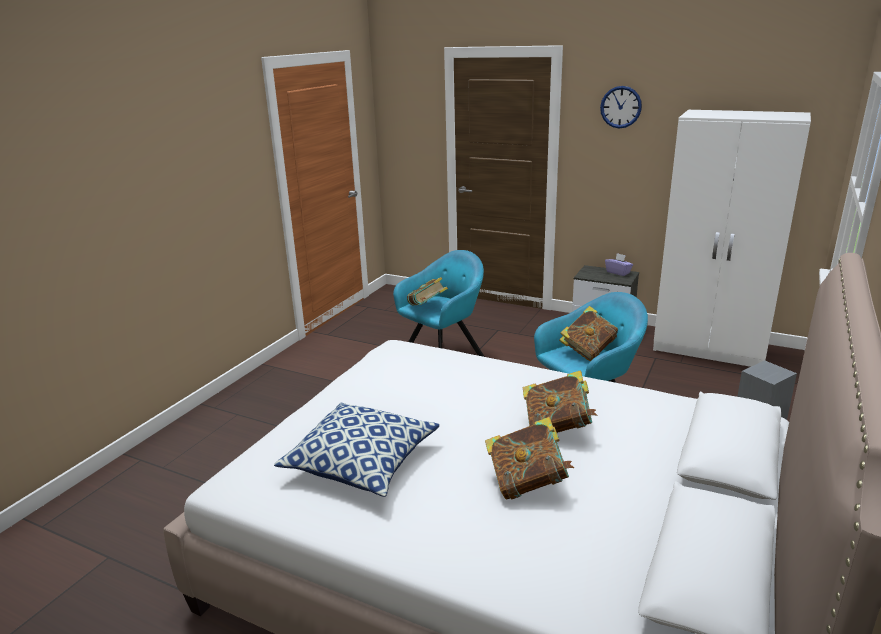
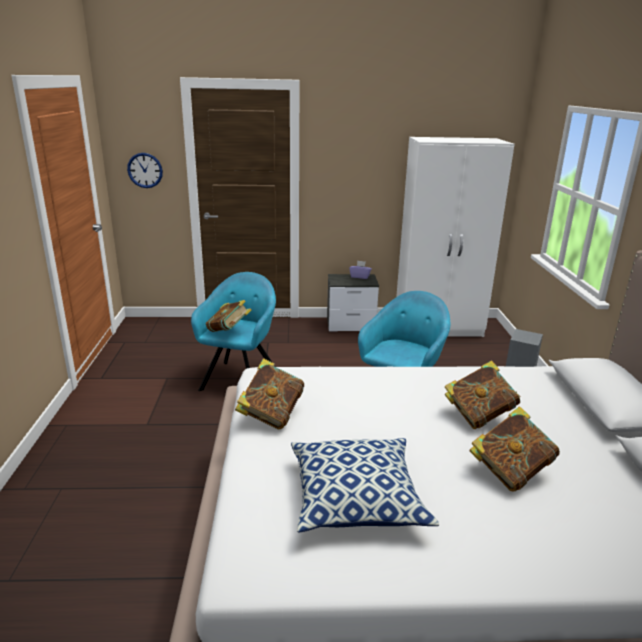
camera: 30 degrees left, 0 degrees up
(588, 351) = (401, 345): book -> book (271, 415)
(620, 107) = (353, 135): wall clock -> wall clock (145, 170)

